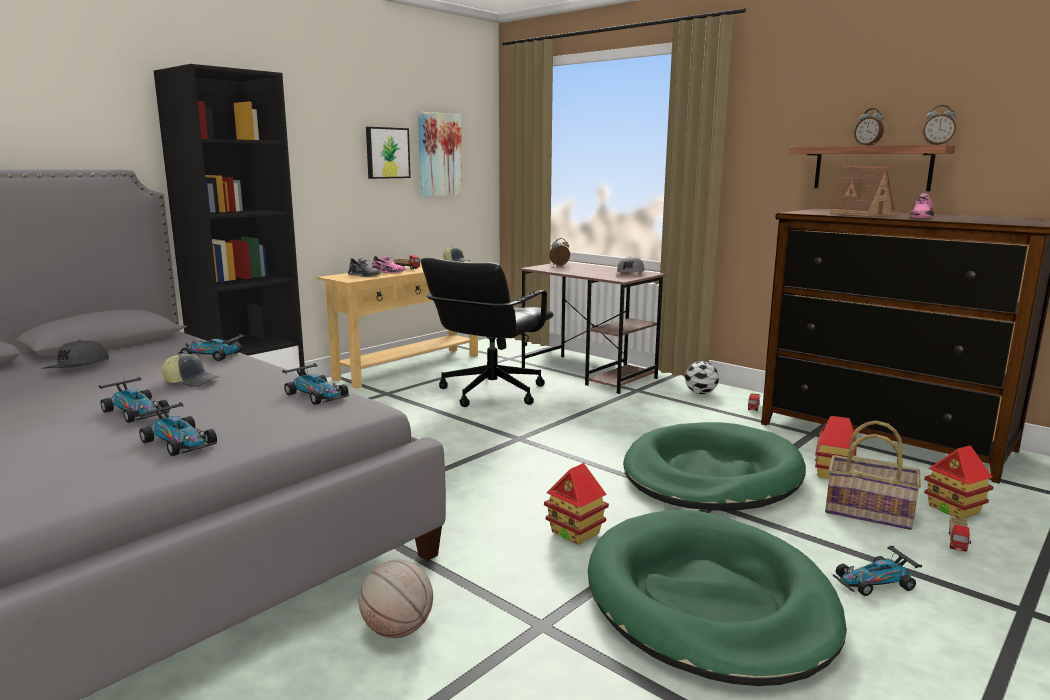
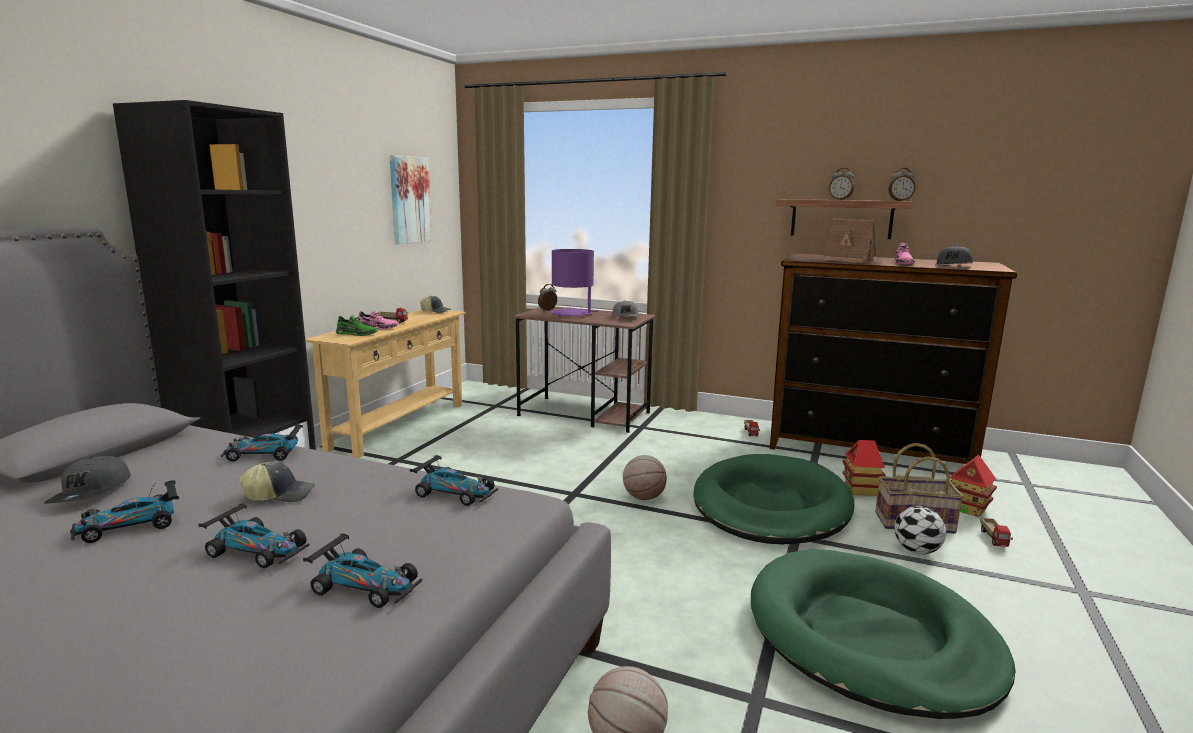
camera: 20 degrees left, 0 degrees up
(364, 275) = (356, 334): grey shoe -> green shoe
(387, 153) = (363, 199): picture -> none
(490, 392) = (507, 445): black office chair -> none
(575, 532) = (706, 589): toy house -> none
(579, 269) = (572, 314): none -> purple table lamp
(583, 450) = (643, 497): none -> basketball
(701, 393) = (698, 424): football -> football (917, 551)
(874, 582) = (970, 588): toy car -> toy car (130, 525)
(981, 221) = (953, 266): none -> grey cap

